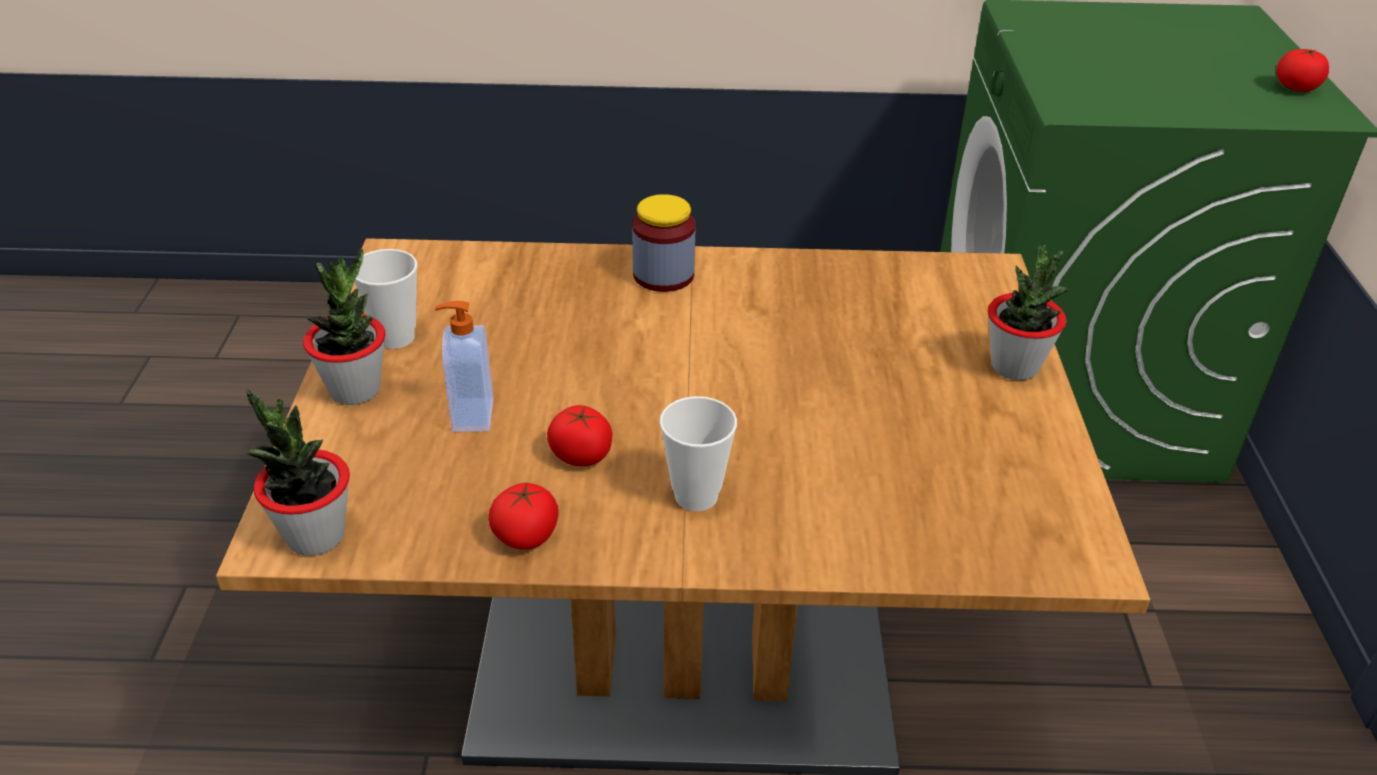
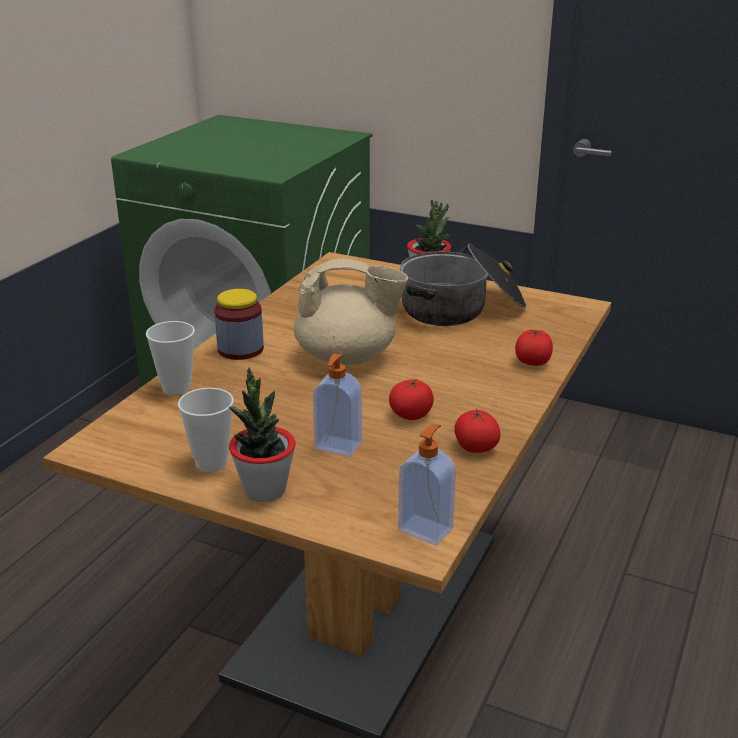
camera: 65 degrees left, 10 degrees down
(315, 536) = (426, 529): potted plant -> soap dispenser
(696, 496) = (474, 387): cup -> cup (176, 387)
(705, 360) = (348, 357): none -> beige teapot
(946, 424) = (462, 308): none -> cooking pot
(1296, 88) = (313, 133): tomato -> tomato (532, 362)

